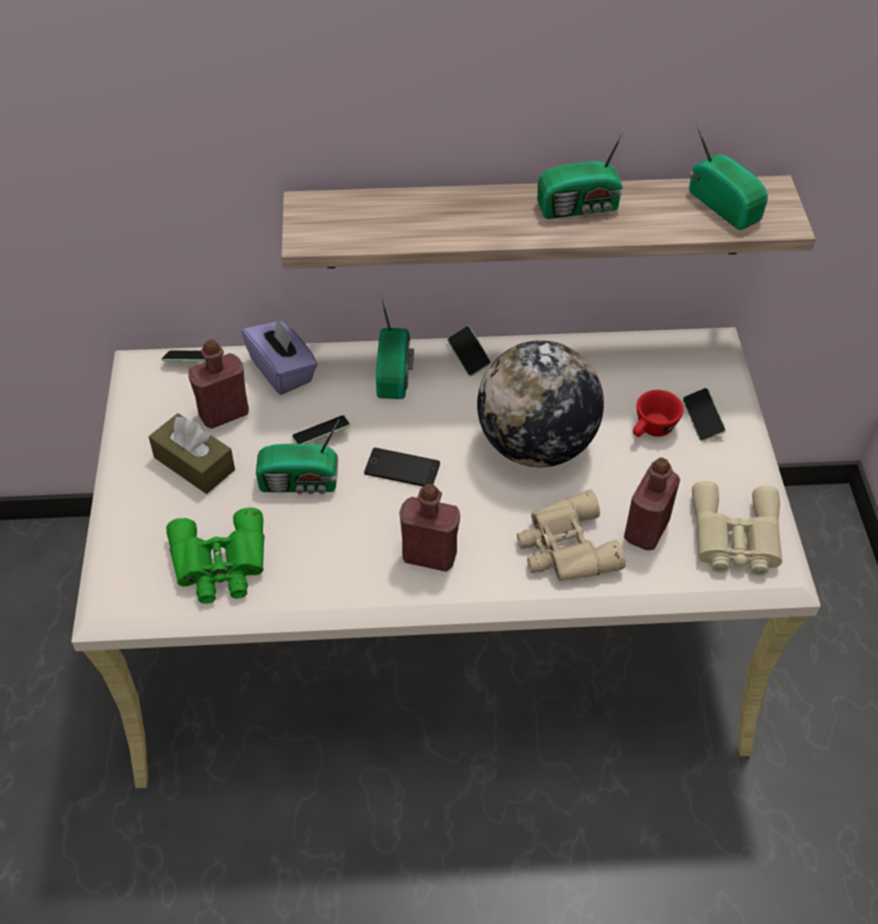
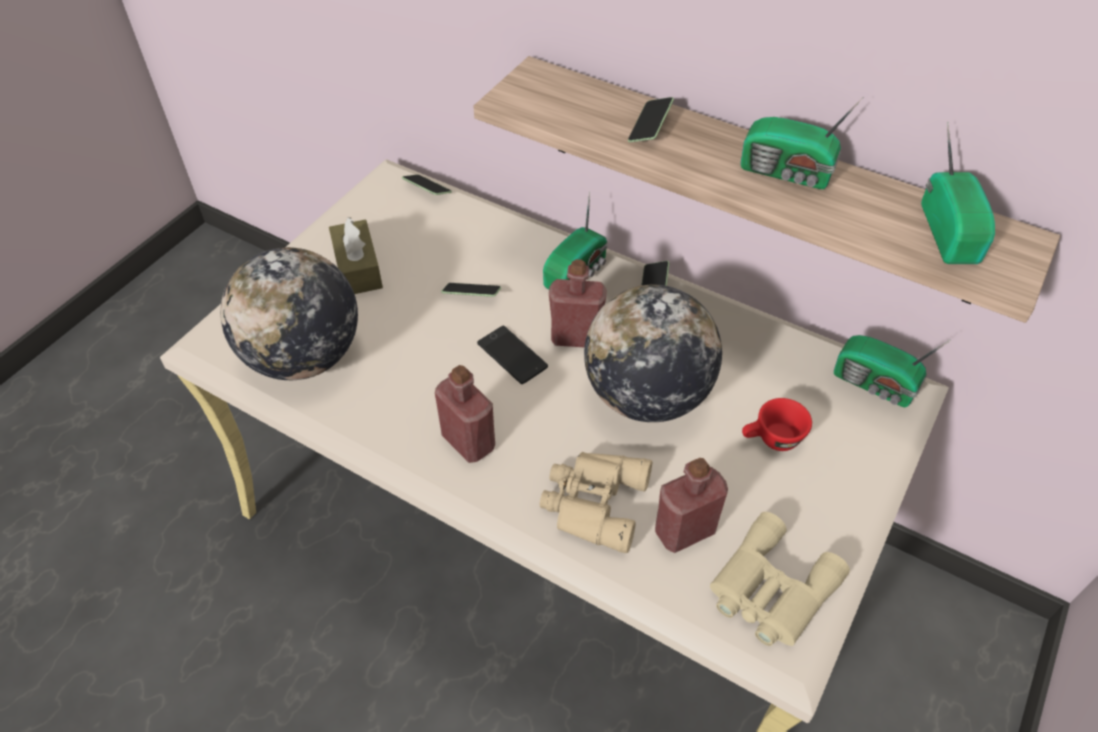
camera: 35 degrees right, 0 degrees up
(220, 565) = (304, 357): green binoculars -> globe
(224, 414) = (414, 241): red bottle -> red bottle (576, 337)
(282, 371) = (488, 229): purple tissue box -> none
(301, 483) = (422, 324): radio -> radio (876, 385)
(702, 420) = (833, 456): phone -> phone (650, 127)

